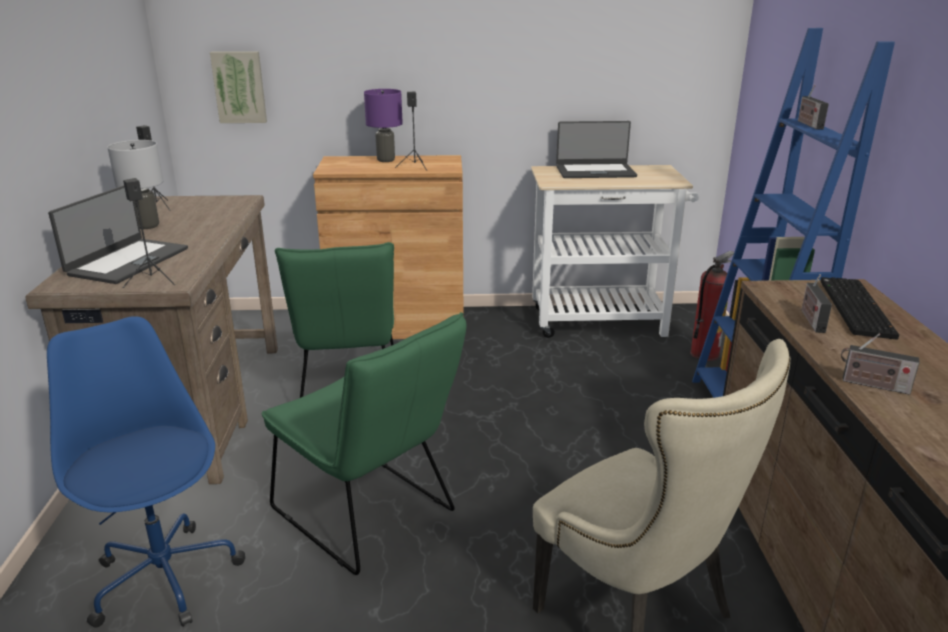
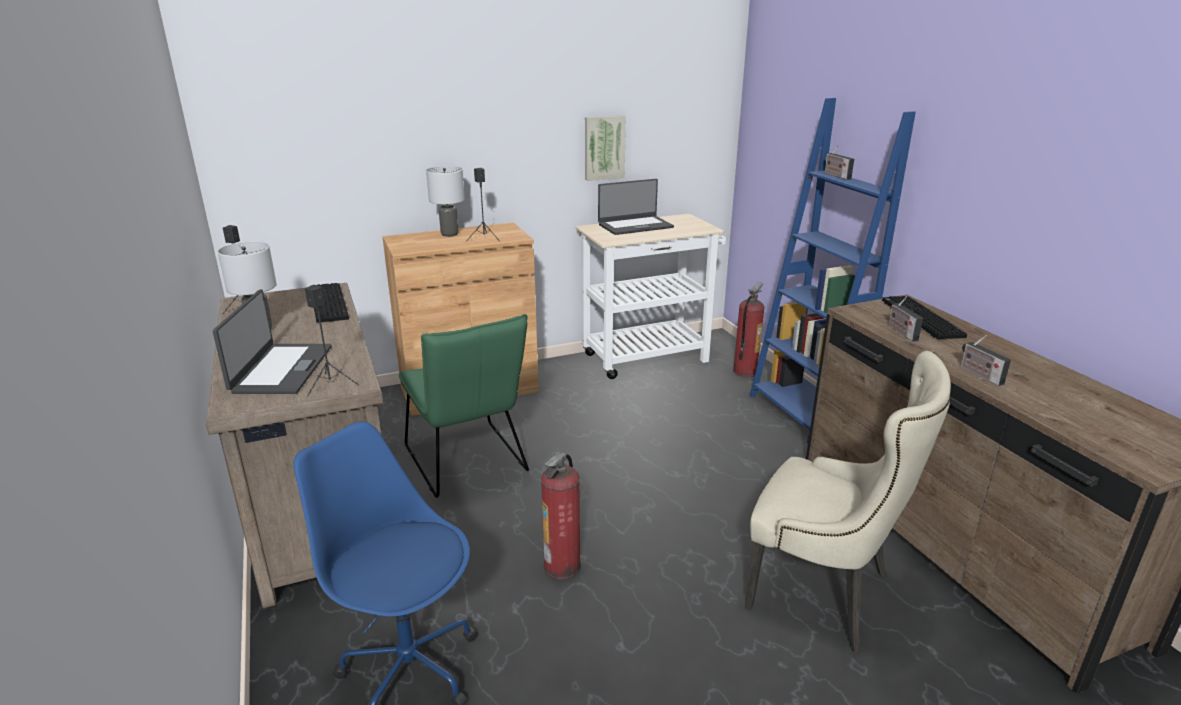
camera: 20 degrees left, 0 degrees up
(225, 211) = (327, 304): none -> keyboard
(239, 87) = (290, 174): picture -> picture (604, 147)
(370, 516) = (562, 567): green chair -> fire extinguisher
(386, 160) = (449, 234): purple table lamp -> white table lamp
(872, 385) = (979, 374): radio -> radio turned 60 degrees clockwise

